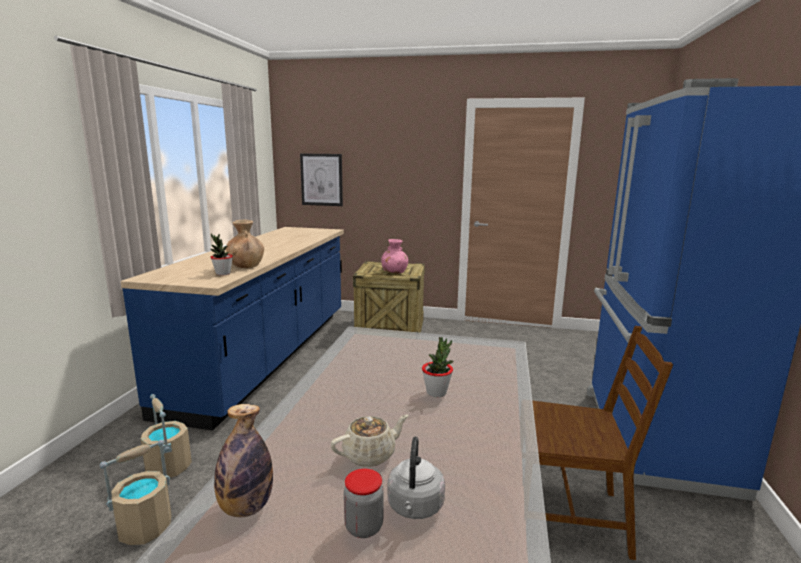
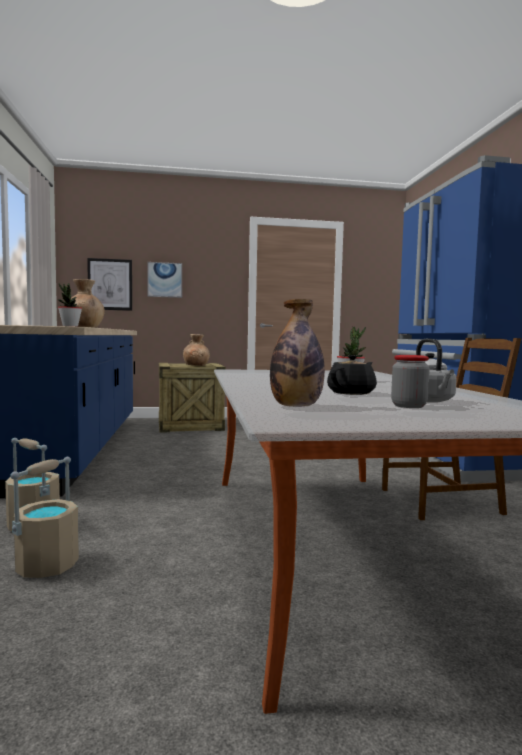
camera: 20 degrees left, 10 degrees down
(370, 455) = (351, 393): beige teapot -> black teapot
(374, 174) = (165, 280): none -> picture
(394, 272) = (196, 365): pink vase -> brown vase

